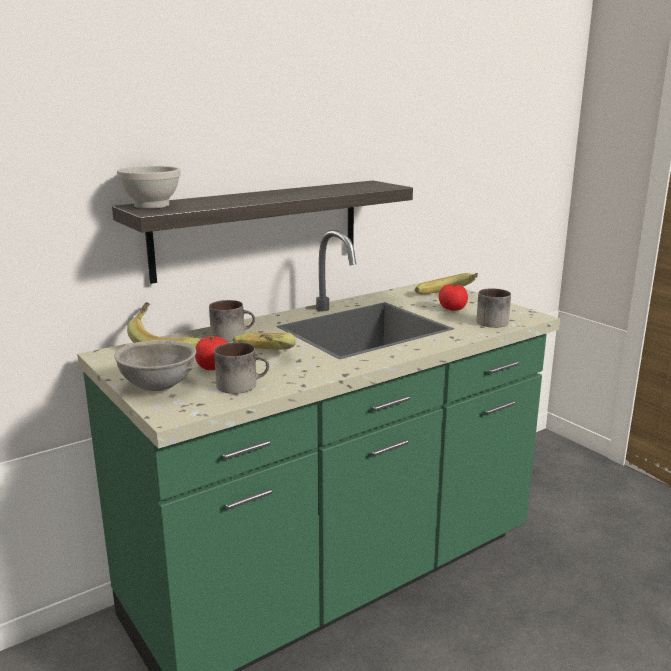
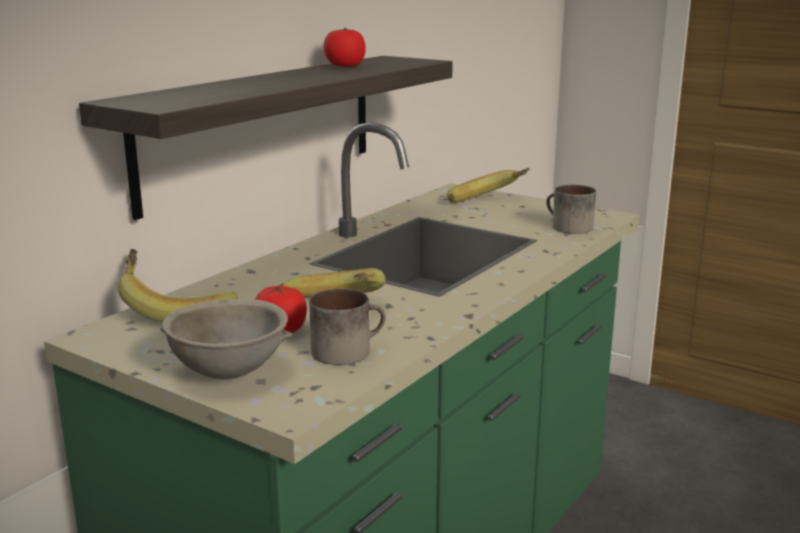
camera: 20 degrees left, 0 degrees up
(151, 205) = (145, 99): white bowl -> none
(232, 335) = (261, 283): mug -> none
(452, 309) = (509, 216): tomato -> tomato (344, 66)

